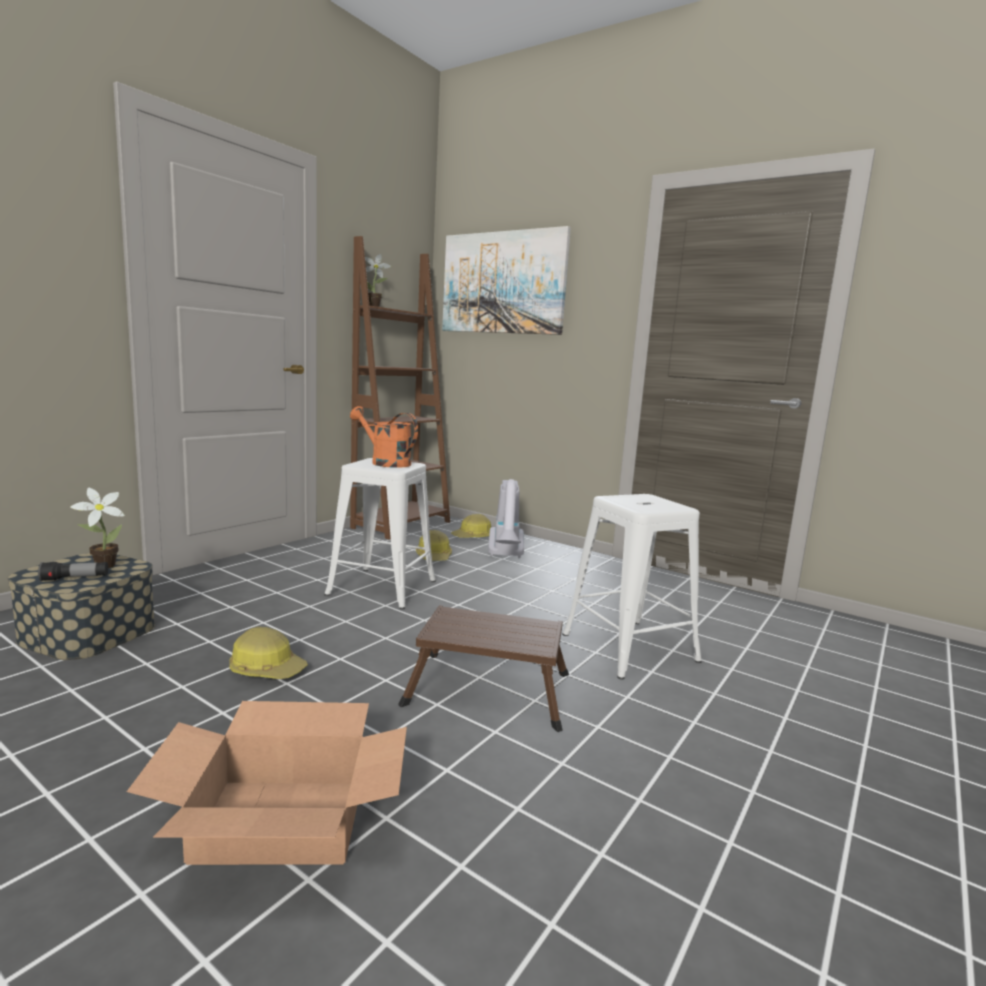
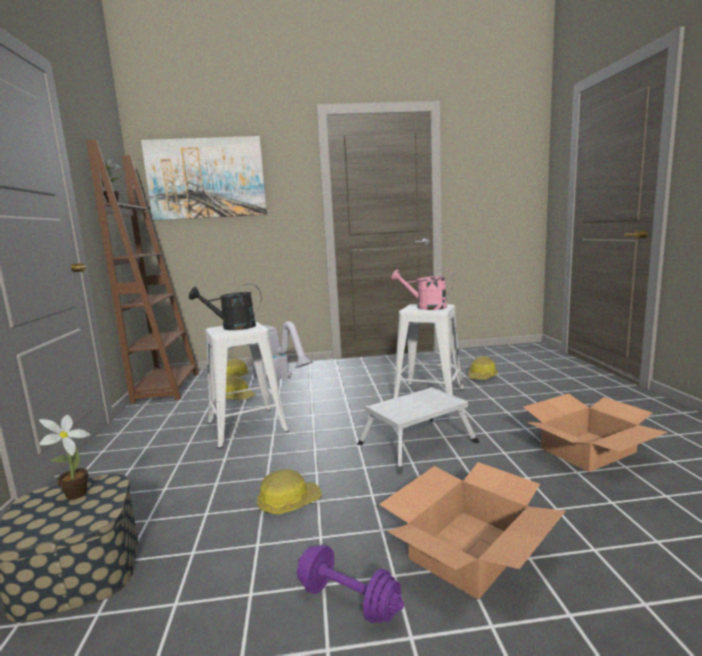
camera: 40 degrees left, 0 degrees up
(75, 578) = (78, 514): flashlight -> none
(127, 774) = (348, 601): none -> purple dumbbell
(385, 462) = (232, 327): orange watering can -> black watering can
(490, 689) = (418, 443): brown step ladder -> white step ladder
(641, 502) = (425, 307): none -> pink watering can
(694, 844) = (588, 450): none -> cardboard box
(771, 661) = (482, 376): none -> hard hat

